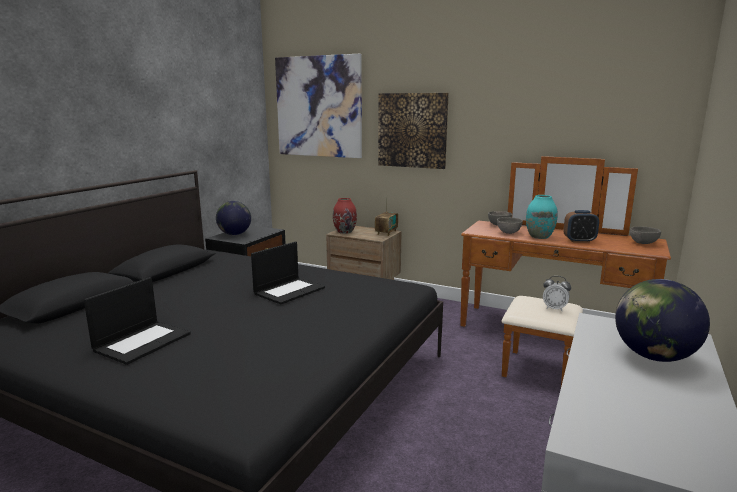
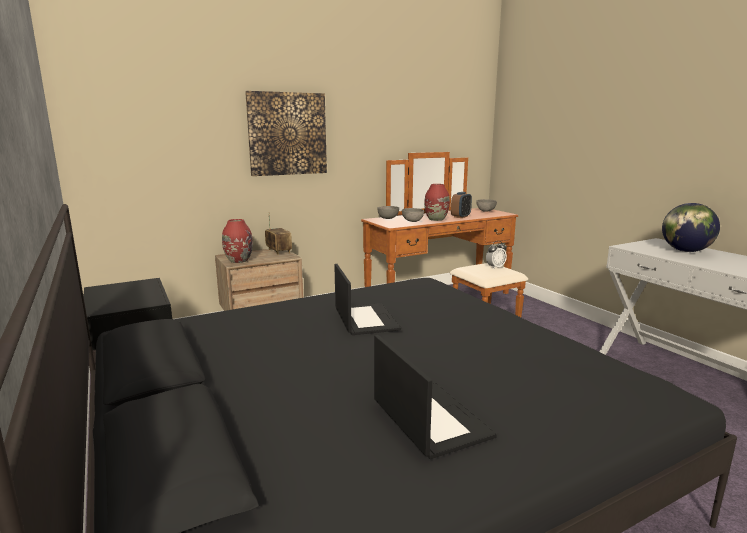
camera: 55 degrees left, 0 degrees up
(234, 234) = (112, 300): globe -> none
(319, 107) = (154, 105): picture -> none
(539, 236) = (436, 219): turquoise vase -> red vase

